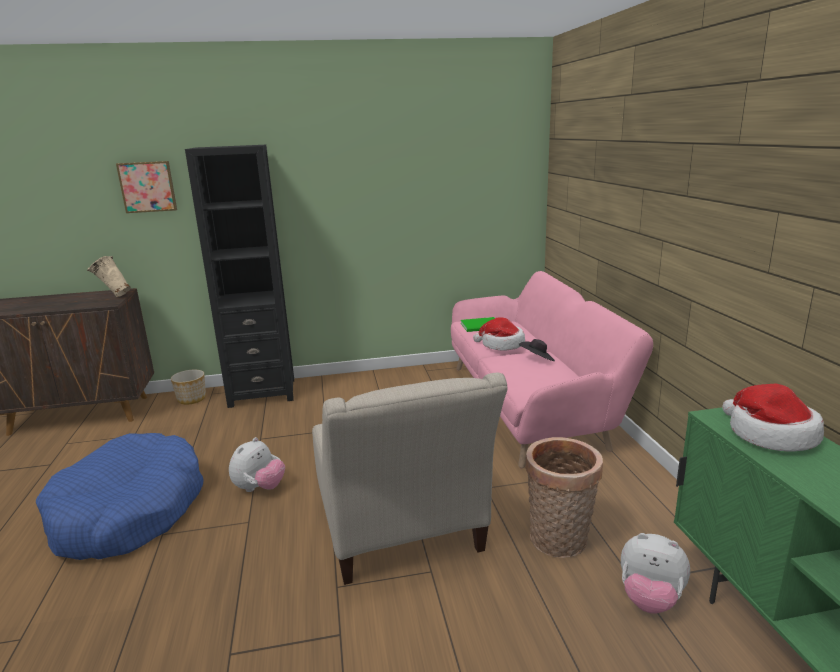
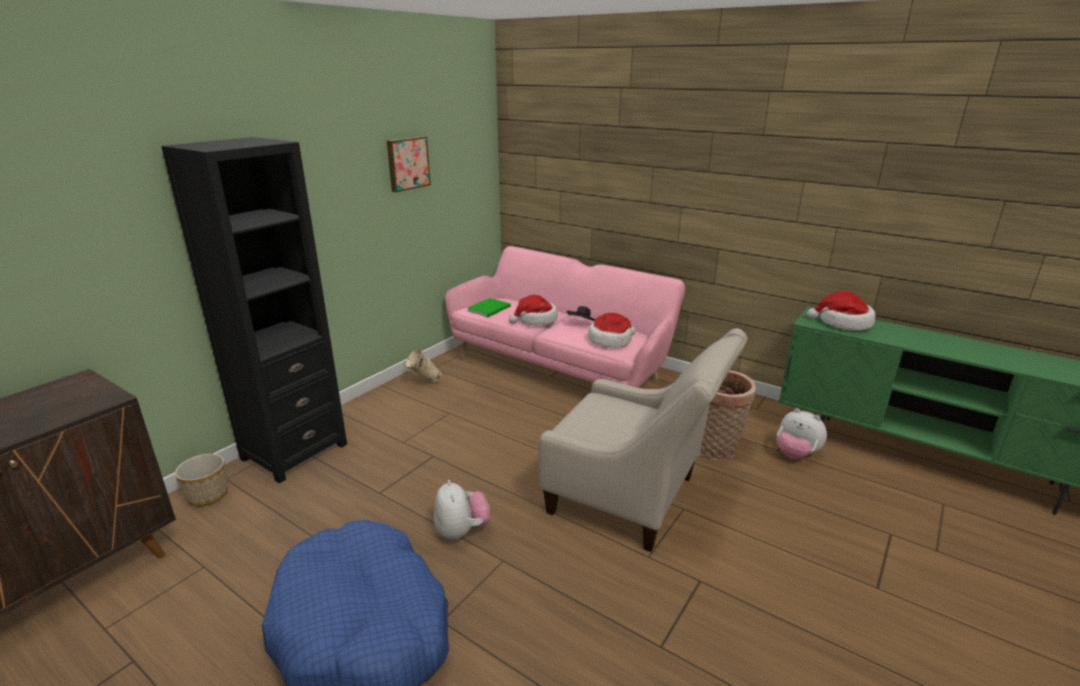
camera: 45 degrees left, 5 degrees up
(113, 296) = (84, 388): beige vase -> beige vase (423, 384)
(148, 186) = (89, 210): picture -> picture (407, 163)
(535, 381) = (611, 340): none -> hat
(650, 599) = (795, 455): plush toy -> plush toy turned 60 degrees clockwise

